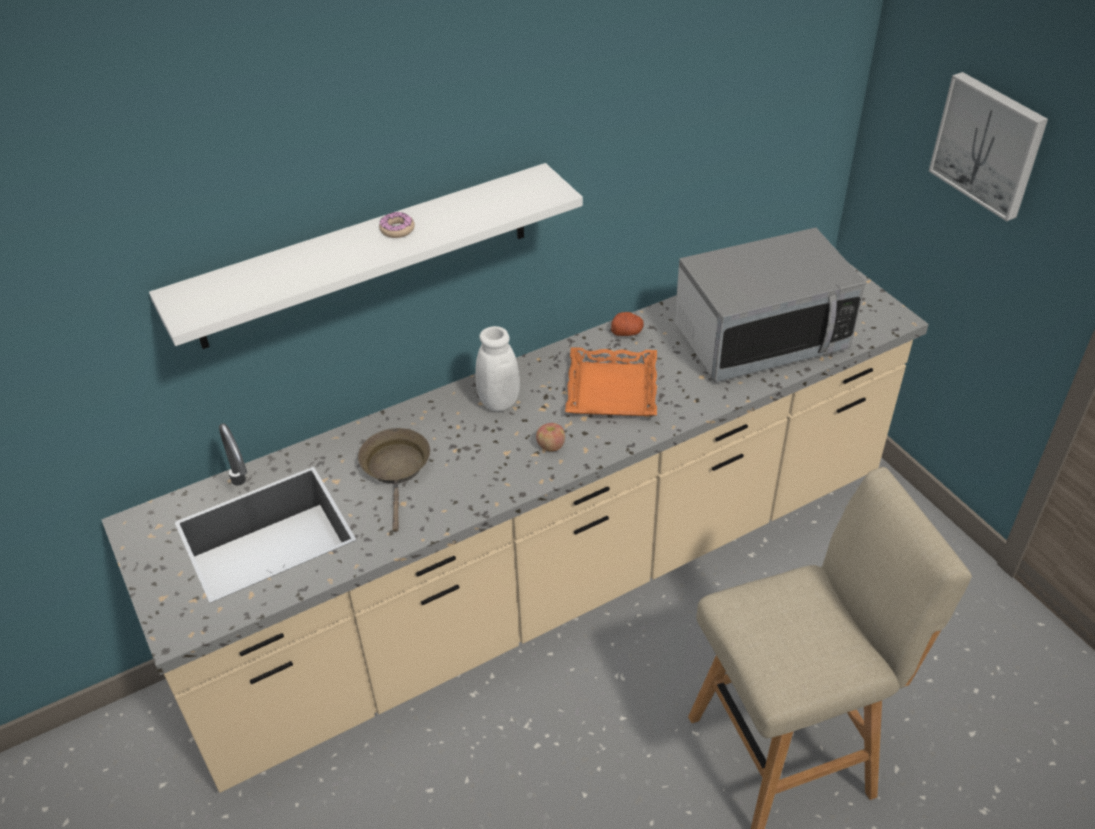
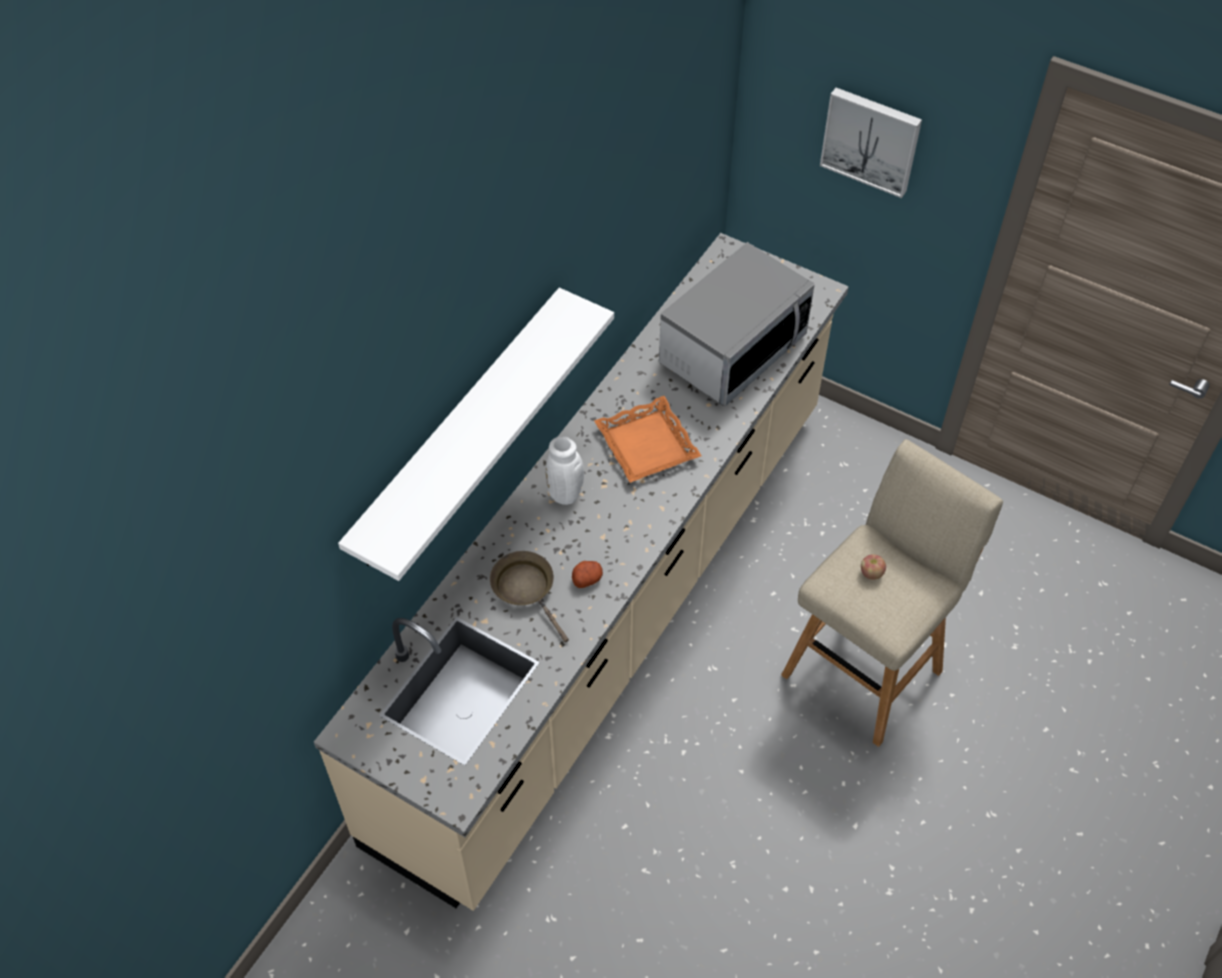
camera: 30 degrees left, 10 degrees up
(397, 229) = (492, 402): donut -> none
(550, 446) = (633, 516): apple -> apple (871, 573)
(627, 332) = (624, 385): potato -> potato (587, 578)

